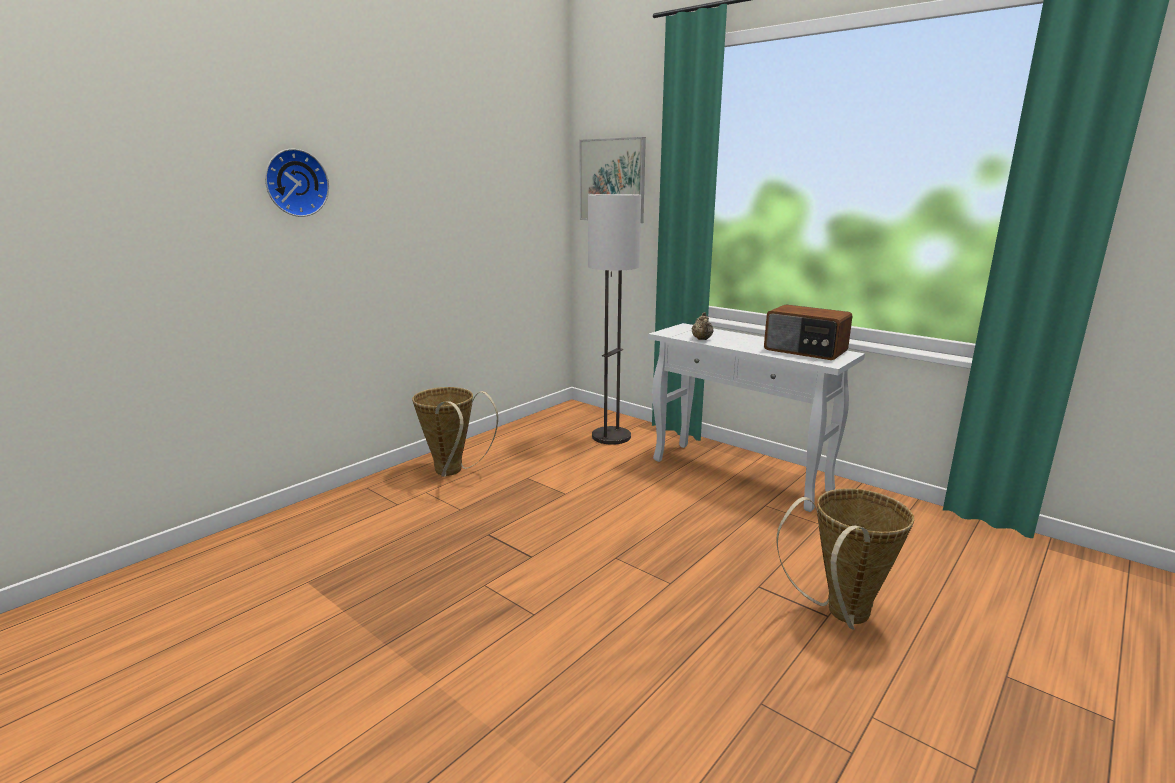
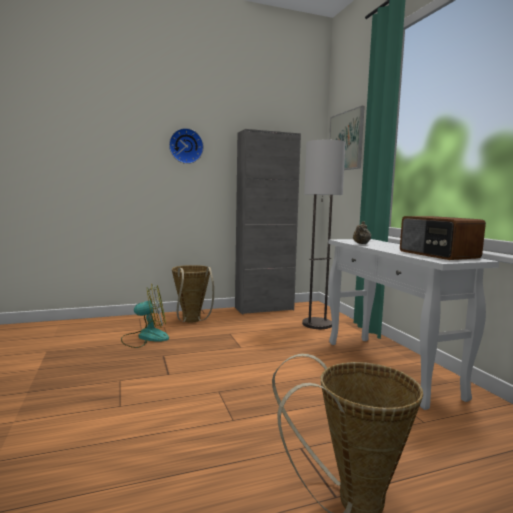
camera: 30 degrees right, 10 degrees down
(295, 183) = (121, 131): wall clock -> wall clock (186, 146)
(424, 515) = (145, 337): none -> fan
(521, 428) = (264, 309): none -> grey cabinet

